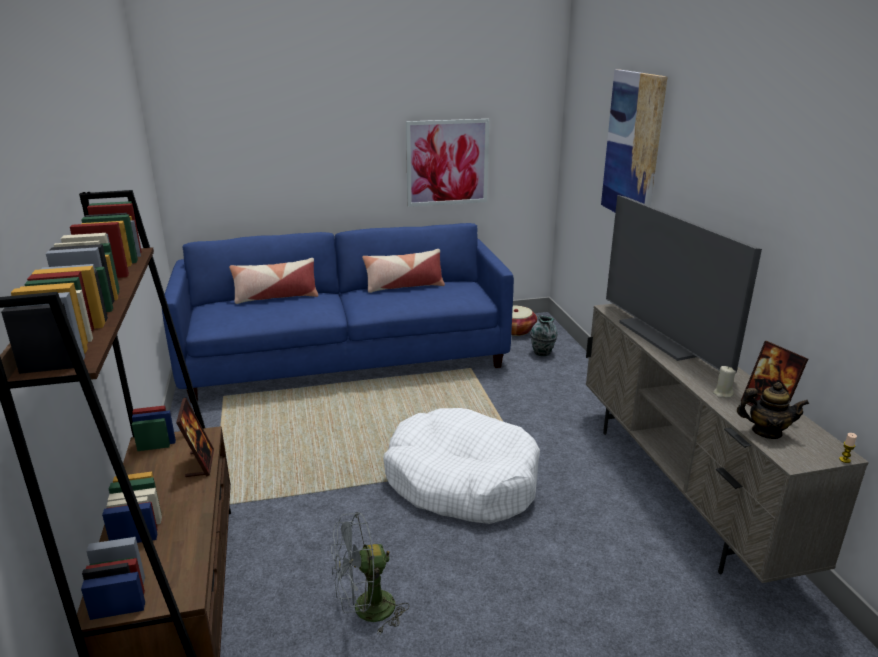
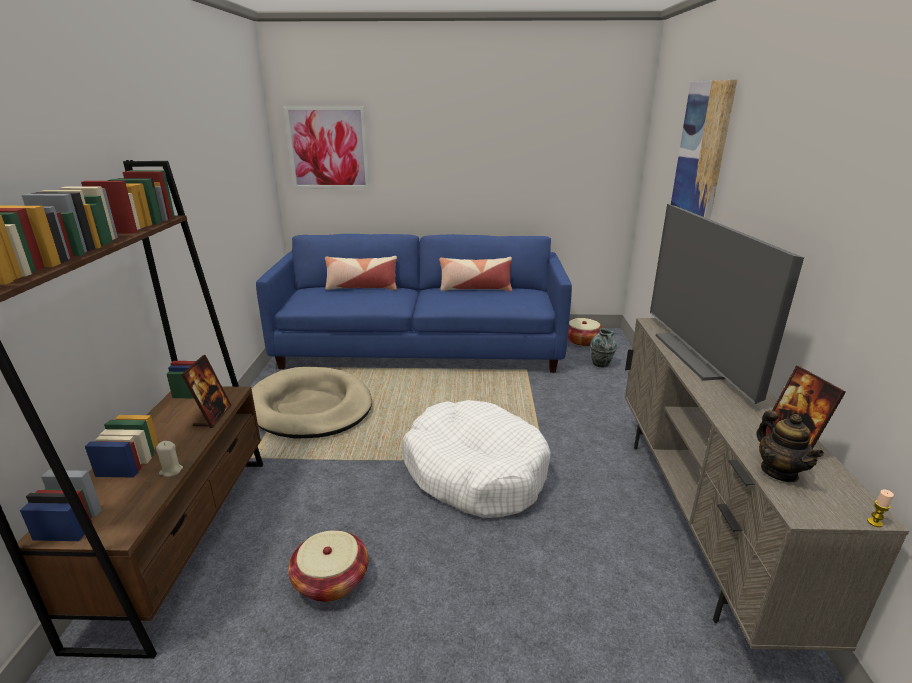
camera: 15 degrees right, 0 degrees up
(253, 441) = (310, 407): none -> beige dog bed
(365, 610) = (331, 580): grey fan -> basket
(447, 162) = (530, 179): picture -> picture (328, 148)
(722, 394) = (741, 421): beige candle -> beige candle (171, 471)
(766, 432) = (779, 472): teapot -> teapot turned 45 degrees clockwise

